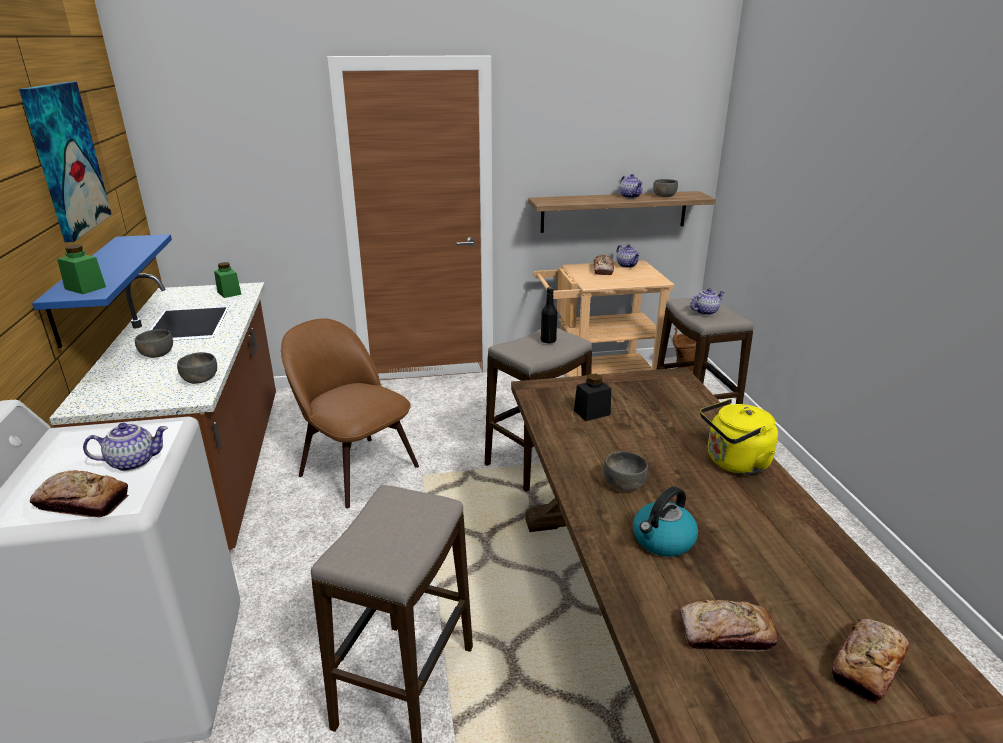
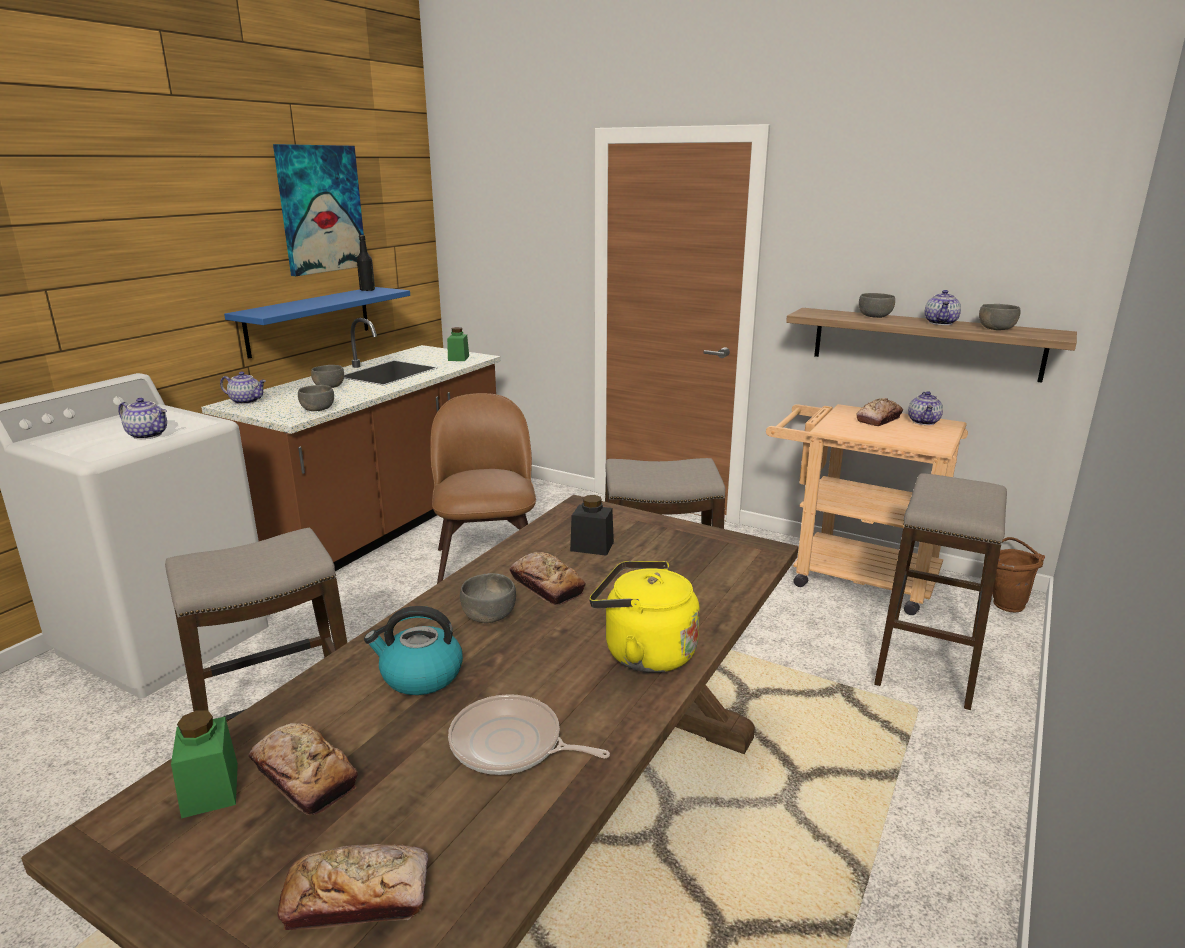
camera: 40 degrees right, 5 degrees down
(82, 502) = (83, 446): bread -> bread (546, 586)
(85, 288) = (269, 311): green jar -> green jar (210, 789)
(548, 341) = (677, 470): black bottle -> black bottle (367, 290)
(587, 197) = (875, 316): none -> grey bowl
(705, 312) = (948, 498): teapot -> teapot (247, 401)
(776, 547) = (511, 745): none -> frying pan

